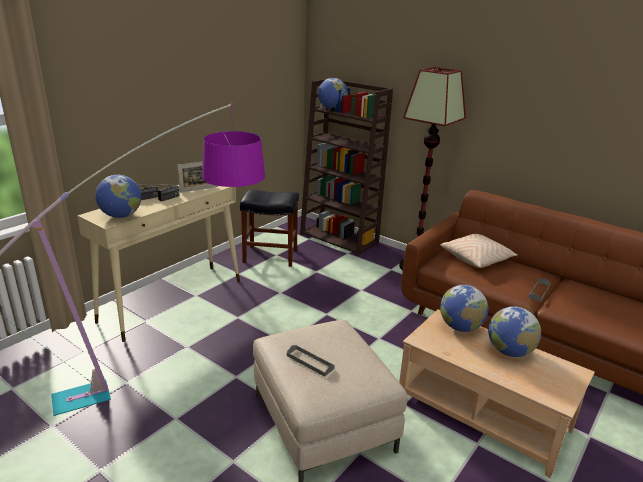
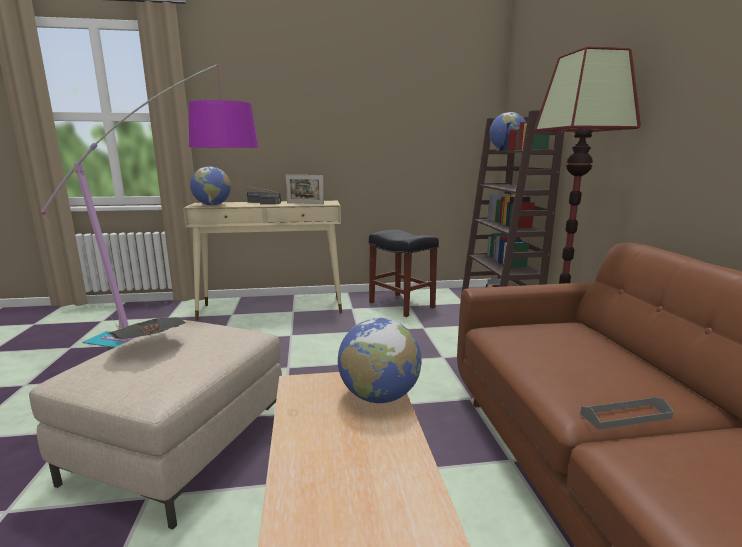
camera: 45 degrees right, 10 degrees down
(310, 362) = (151, 346): grey tray -> newspaper
(476, 259) = (575, 342): beige pillow -> none
(509, 351) = (383, 461): globe -> none

